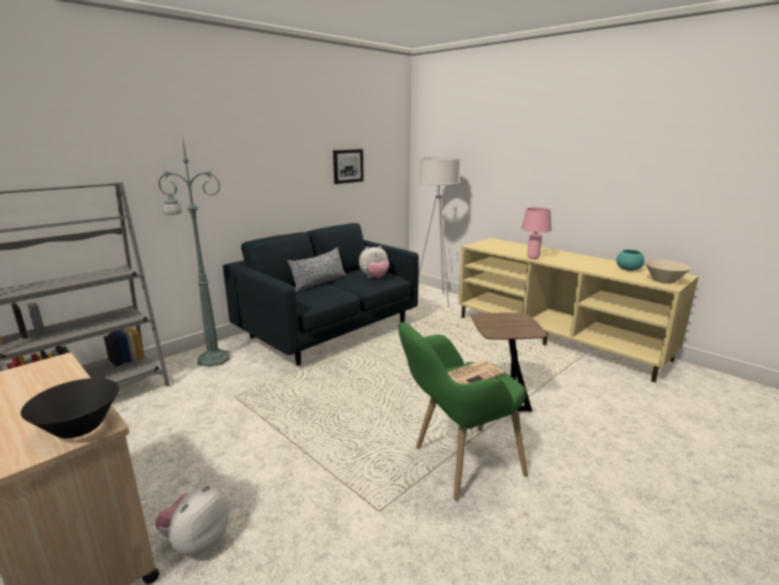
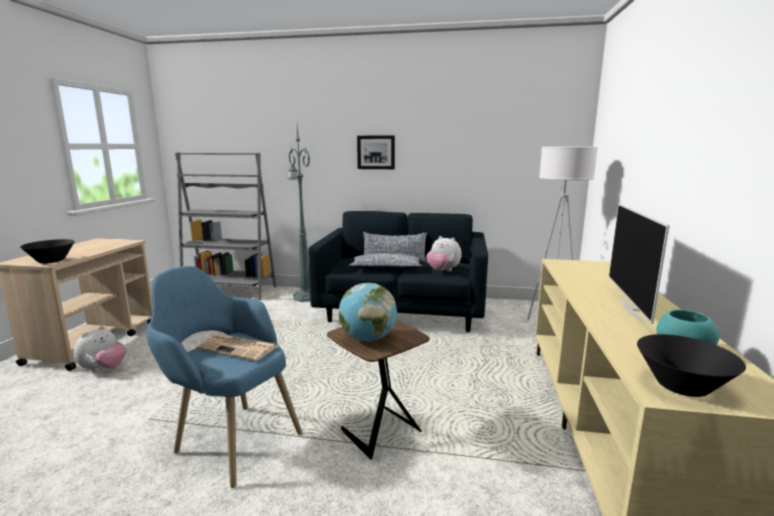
camera: 55 degrees right, 5 degrees down
(197, 542) = (104, 369): plush toy -> plush toy turned 120 degrees clockwise
(336, 291) = (386, 269): none -> pillow
(347, 166) = (485, 155): picture -> picture (376, 152)
(456, 465) = (229, 437): green armchair -> blue armchair
(512, 328) = (368, 339): none -> globe
(533, 258) = (579, 290): pink table lamp -> none
(571, 259) = (632, 309): none -> television
(664, 281) = (682, 387): beige bowl -> black bowl

